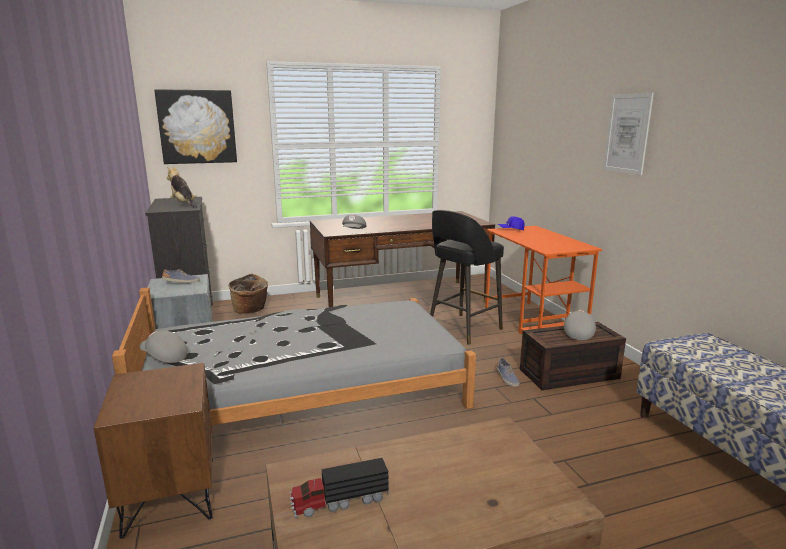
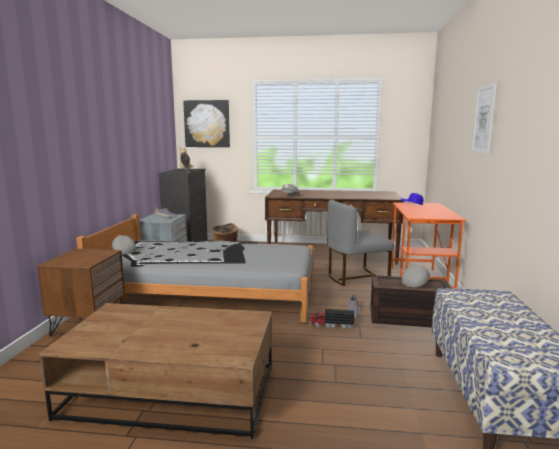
camera: 25 degrees right, 5 degrees down
(339, 501) = (117, 324): toy truck -> toy truck (331, 325)
(462, 329) = (356, 277): black stool -> grey chair

